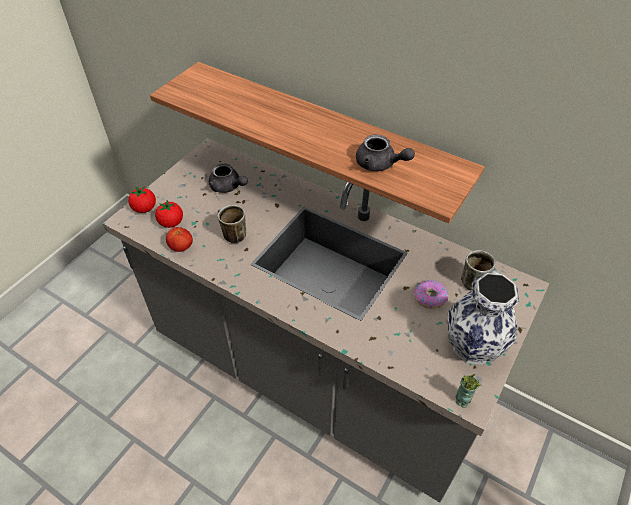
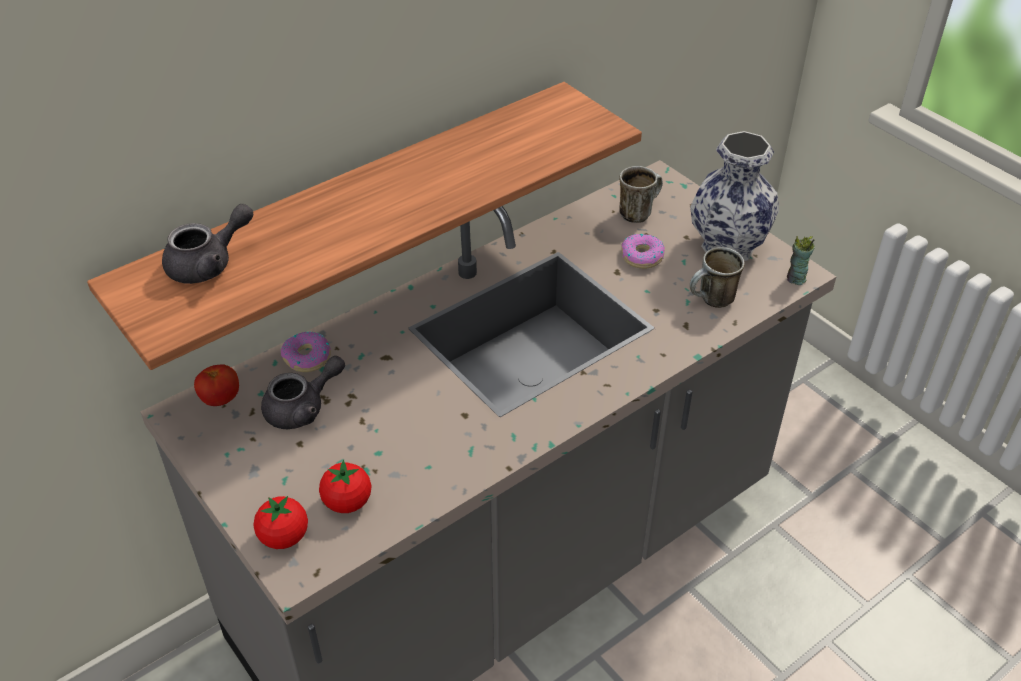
camera: 70 degrees left, 5 degrees down
(181, 247) = (417, 497): tomato -> tomato (221, 399)
(231, 235) = (423, 426): mug -> mug (712, 302)
(263, 176) = (307, 357): none -> donut
(380, 164) = (515, 155): grey teapot -> grey teapot (209, 264)

